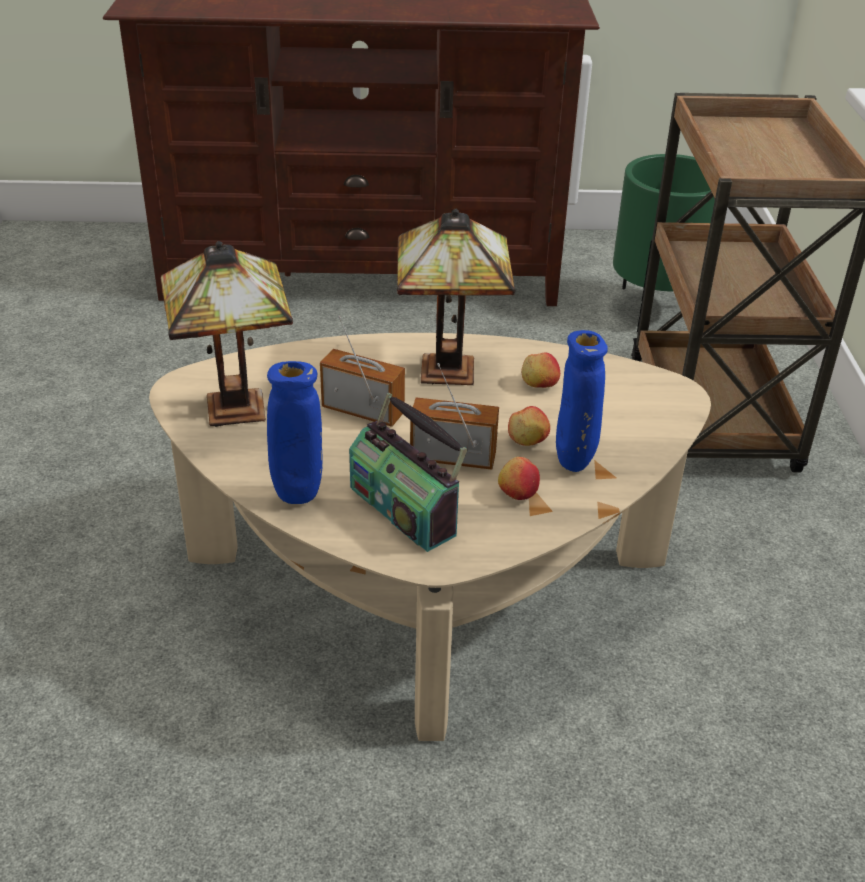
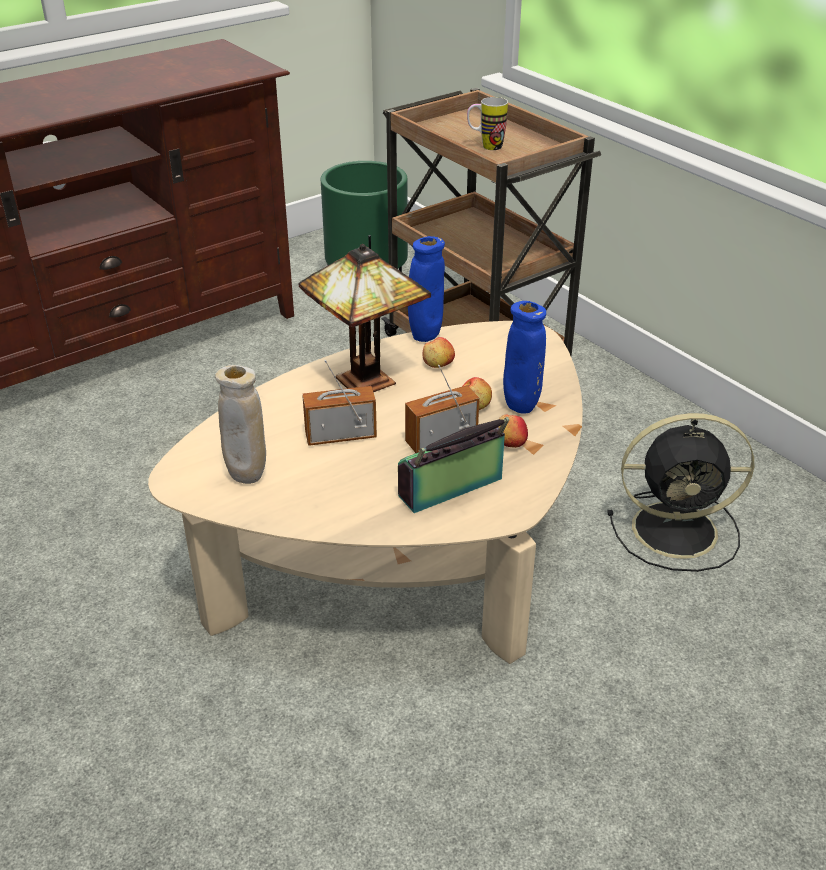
camera: 35 degrees left, 0 degrees up
(239, 411) = (248, 477): table lamp -> beige vase
(298, 496) = (369, 516): blue vase -> blue vase (425, 337)
(405, 509) = (452, 489): radio -> radio turned 135 degrees clockwise
(754, 161) = (485, 147): none -> mug
(755, 709) = (678, 530): none -> black fan

